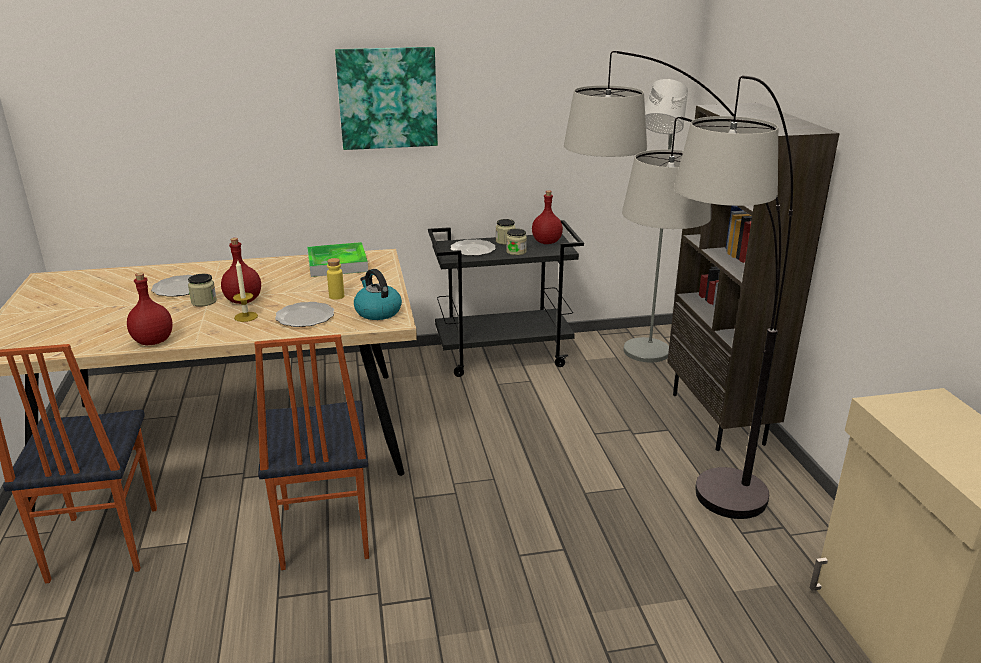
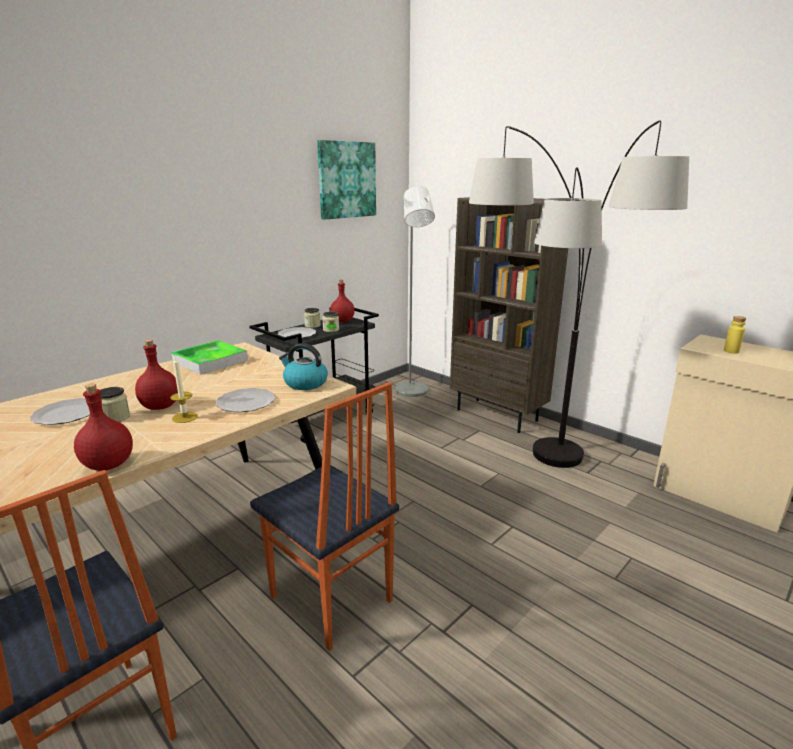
camera: 35 degrees left, 5 degrees down
(336, 296) = (250, 382): yellow bottle -> yellow bottle (731, 351)
(387, 98) = (206, 211): picture -> picture (346, 180)

